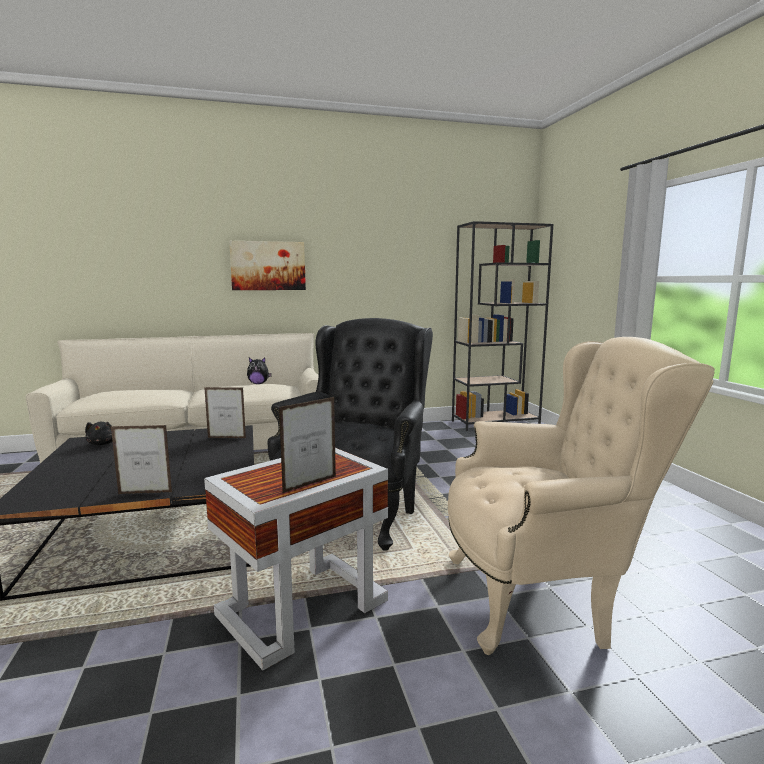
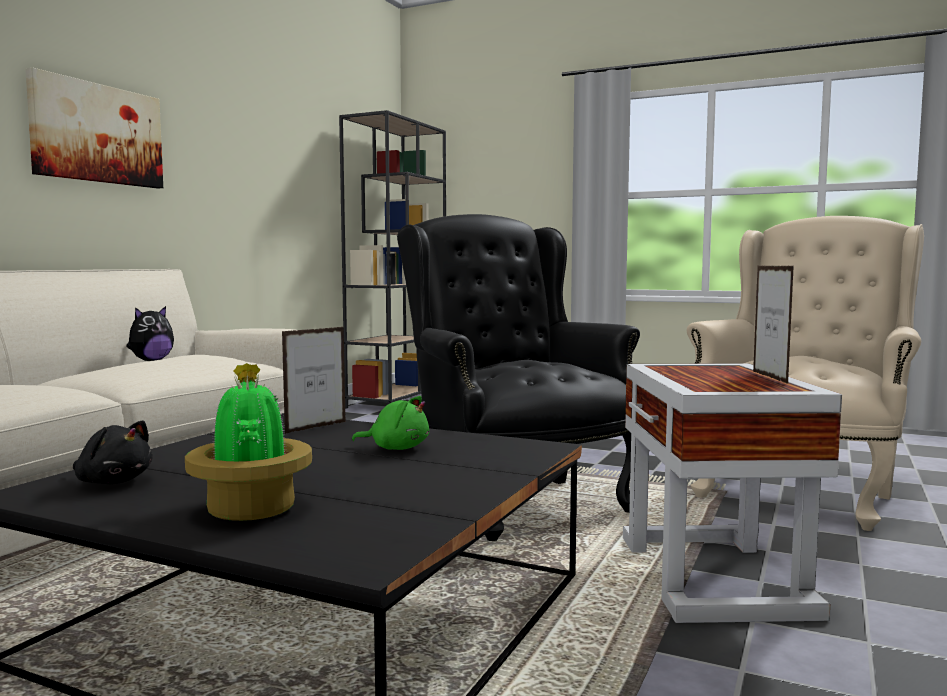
camera: 50 degrees left, 5 degrees down
(77, 470) = (251, 508): none -> potted plant
(145, 493) = (491, 483): picture frame -> none
(199, 460) = (396, 448): none -> green plush toy

